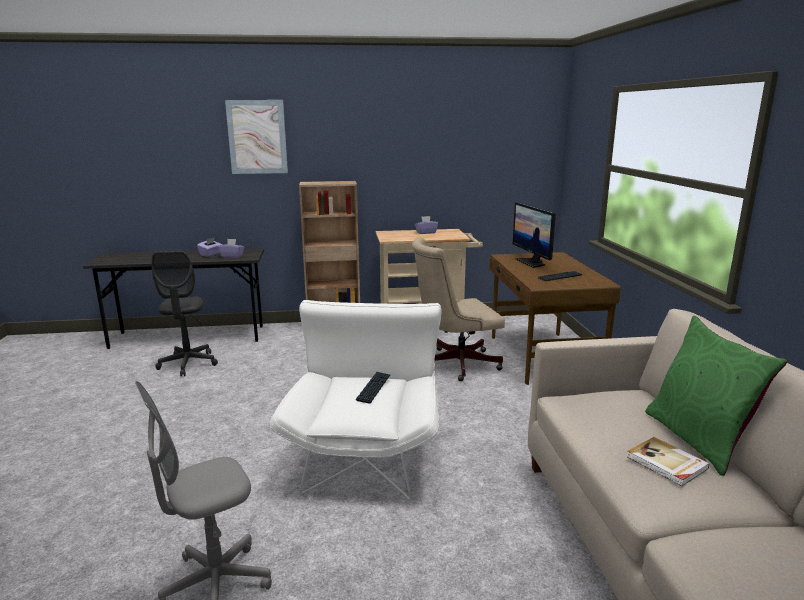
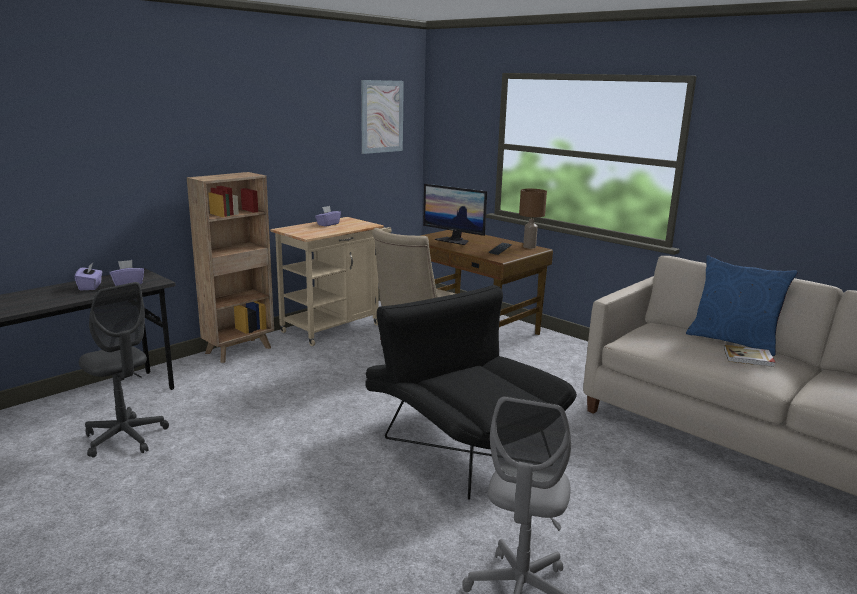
camera: 40 degrees left, 0 degrees up
(257, 137) = (127, 122): picture -> picture (382, 116)
(367, 449) = (460, 444): white armchair -> black armchair
(374, 388) = (482, 377): keyboard -> none
(599, 279) = (529, 246): none -> brown table lamp
(698, 439) = (732, 341): green pillow -> blue pillow

